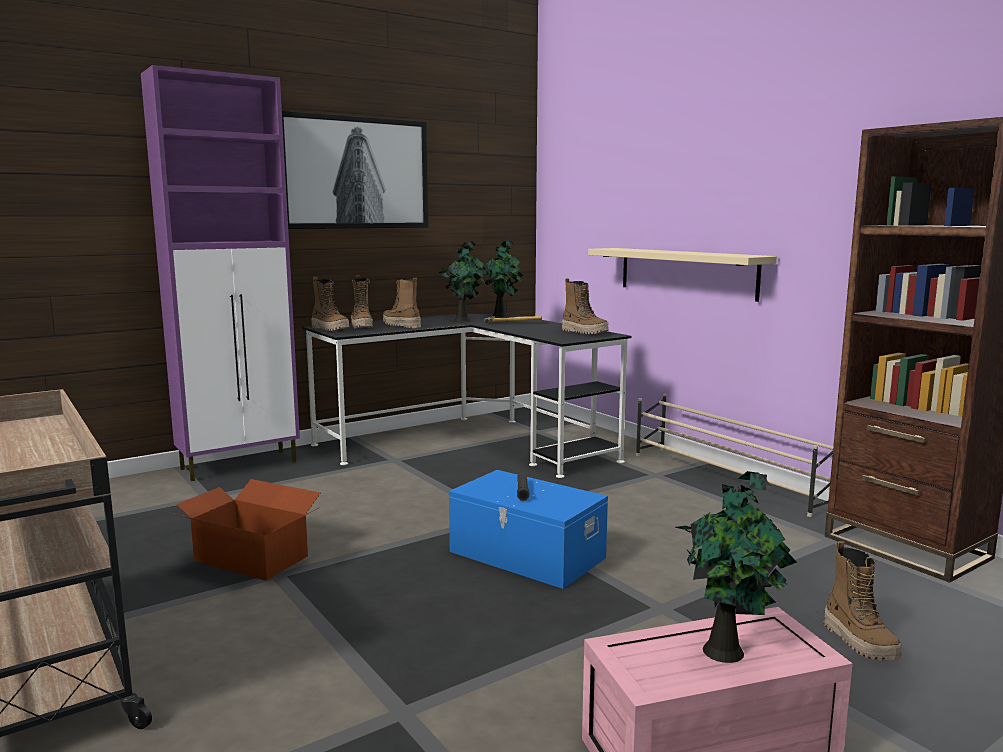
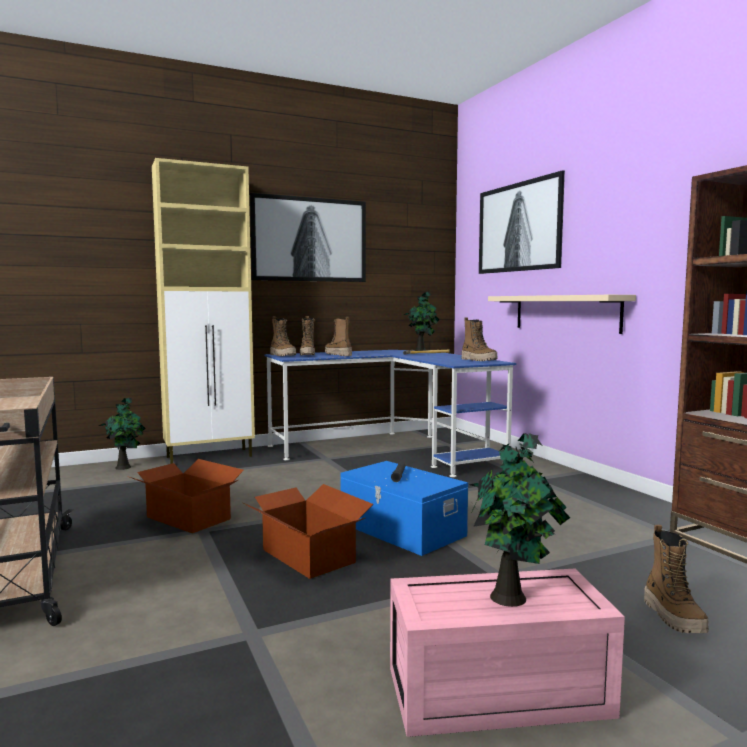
camera: 10 degrees right, 5 degrees down
(241, 465) = (210, 456): purple cabinet -> beige cabinet
(428, 600) = (308, 555): none -> cardboard box
(463, 320) = (389, 352): potted plant -> potted plant (124, 467)
(470, 443) = (390, 450): black desk -> blue desk
(624, 162) = (518, 227): none -> picture
(727, 479) = (596, 485): beige shoe rack -> none

